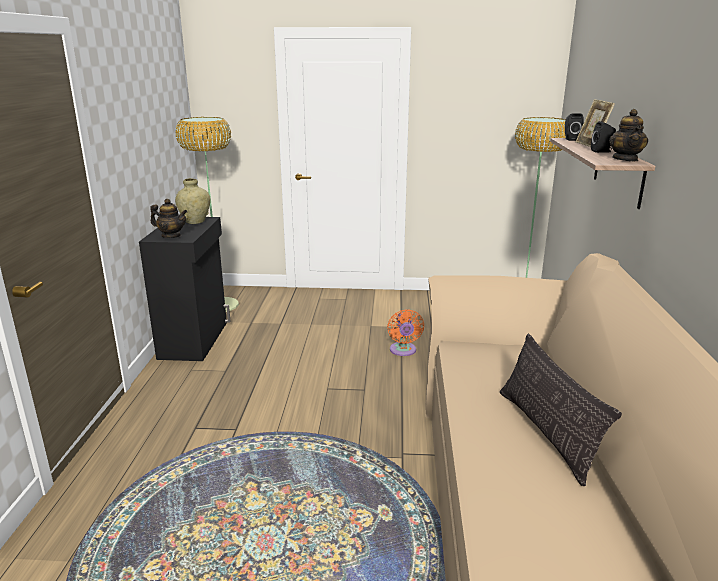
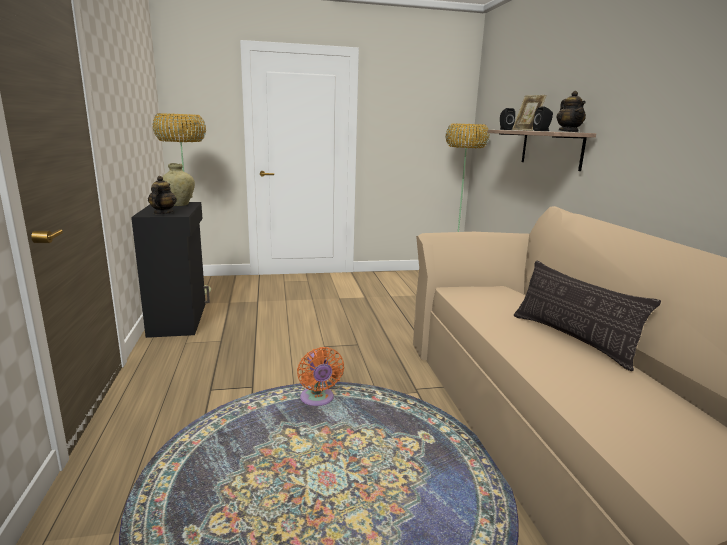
camera: 15 degrees left, 5 degrees down
(171, 236) = (163, 213): teapot -> teapot turned 90 degrees counterclockwise
(403, 351) = (376, 314): orange fan -> orange fan (318, 400)

